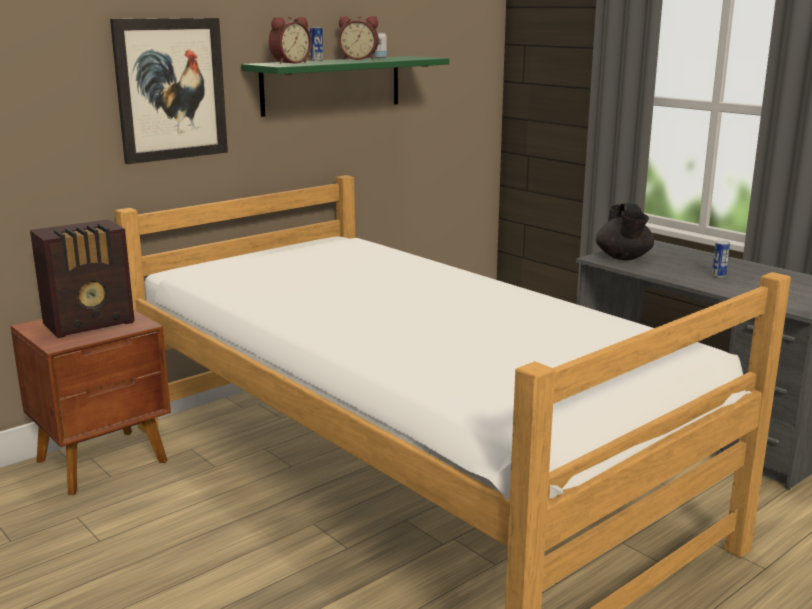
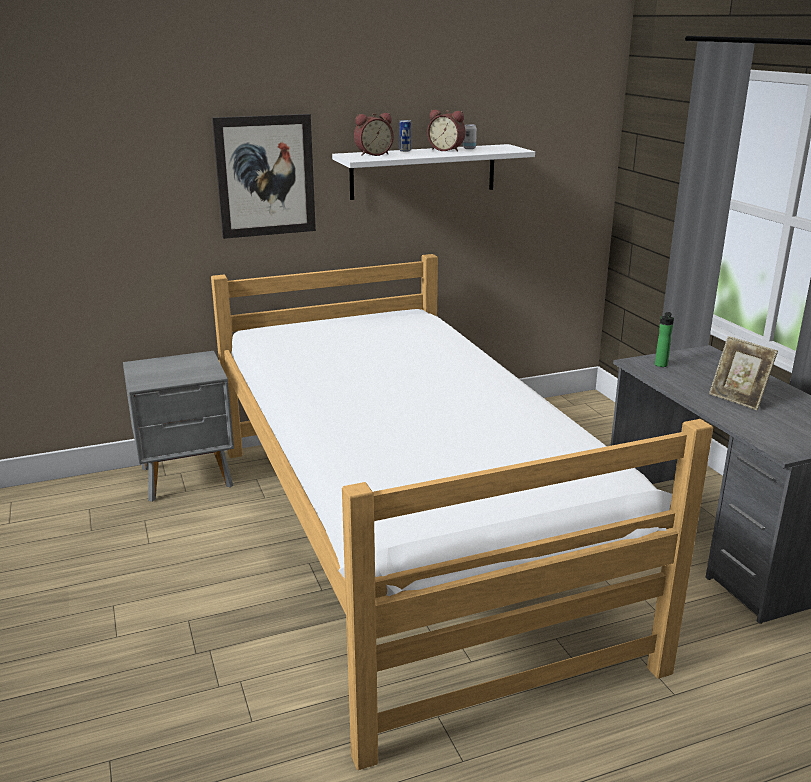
camera: 20 degrees right, 5 degrees up
(91, 323) = (178, 368): radio -> none
(104, 461) = (188, 478): brown nightstand -> grey nightstand
(332, 85) = (423, 171): green shelf -> white shelf
(623, 258) = (660, 365): black teapot -> bottle
(718, 276) = (737, 400): can -> picture frame

